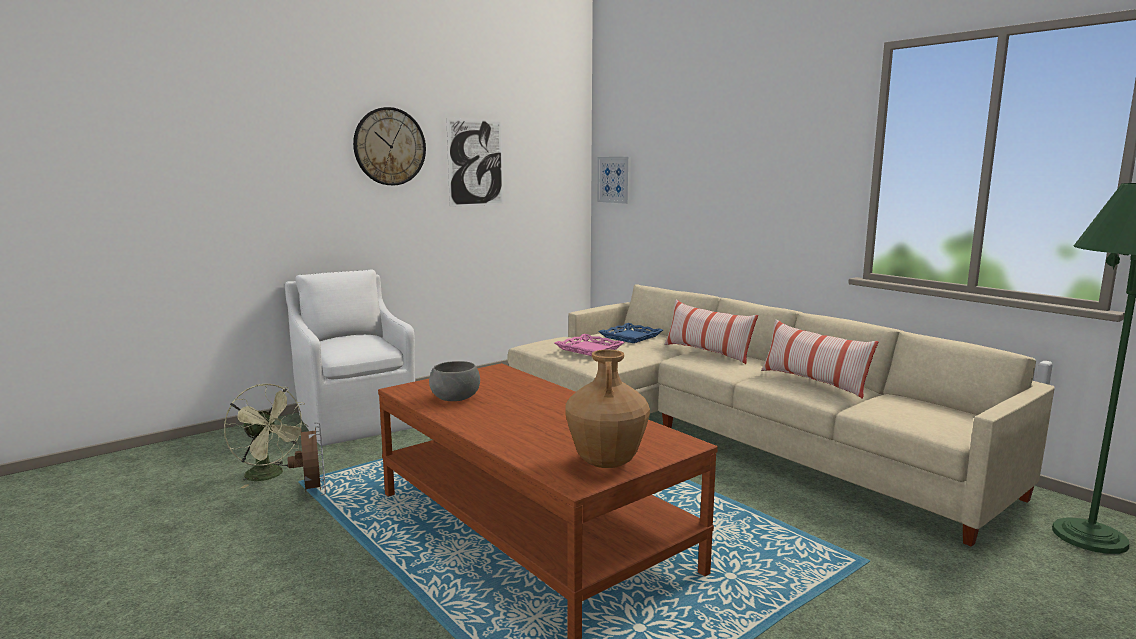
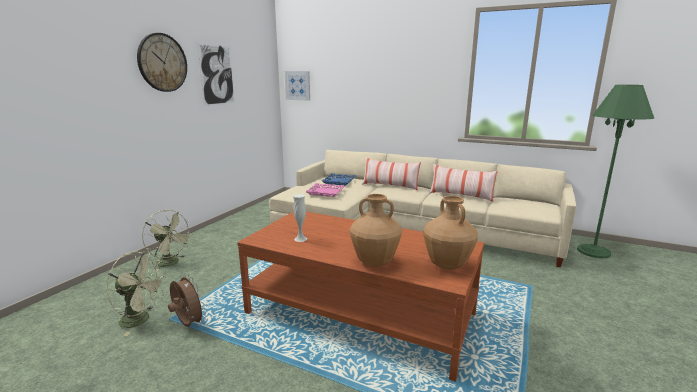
camera: 25 degrees left, 5 degrees up
(356, 420) = (171, 263): white armchair -> green fan
(456, 398) = (300, 239): grey bowl -> white vase
(509, 440) = (374, 262): none -> brown vase

